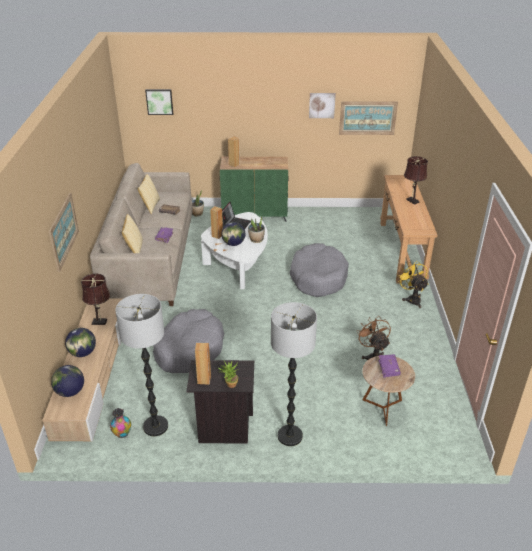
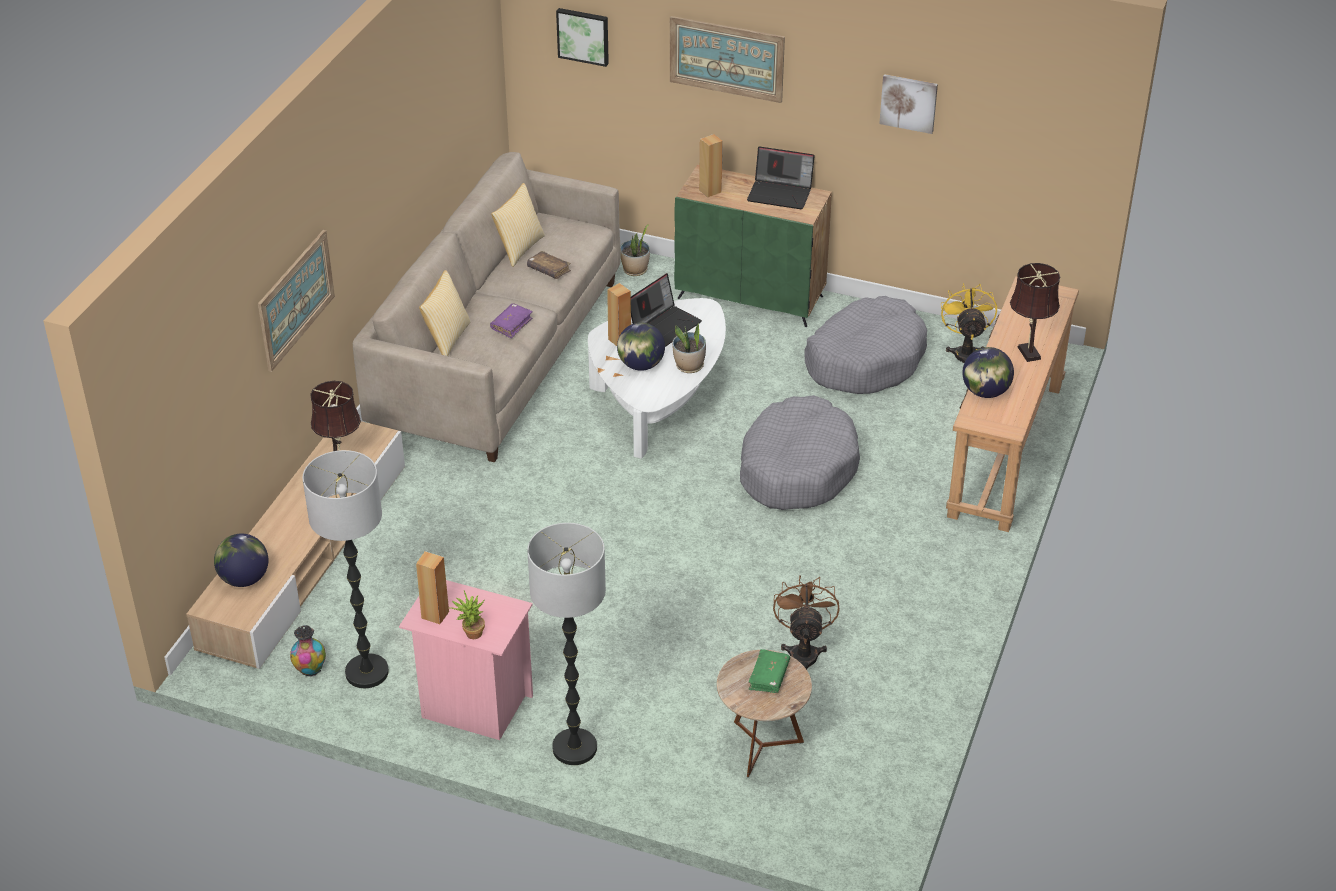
camera: 20 degrees right, 5 degrees up
(82, 353) = (289, 517): globe -> globe (985, 392)
(189, 349) = (484, 552): grey dog bed -> grey dog bed (865, 360)
(223, 429) = (473, 706): black nightstand -> pink nightstand
(266, 160) = (781, 193): none -> laptop
(367, 118) = (1006, 146): picture -> picture (726, 58)
(388, 368) = (769, 676): purple book -> green book
(412, 299) = (955, 557): yellow fan -> yellow fan (965, 352)

